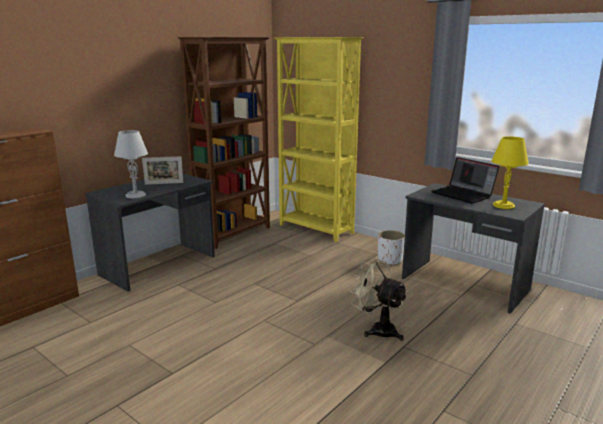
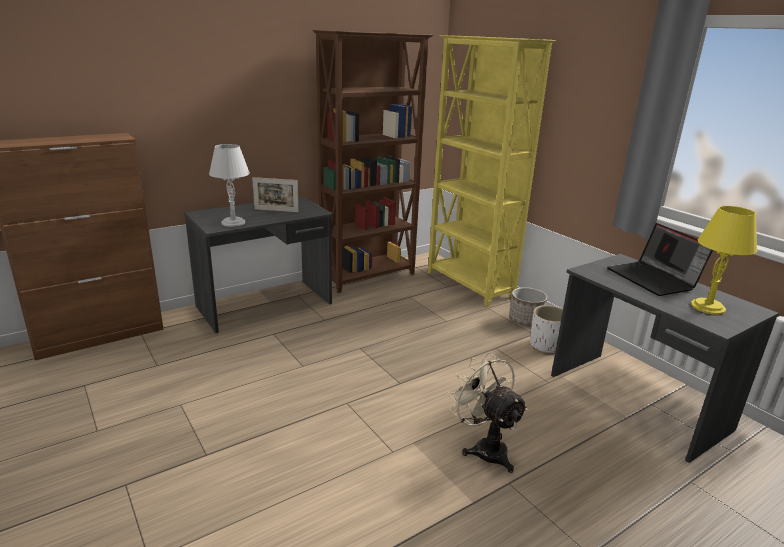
camera: 15 degrees right, 5 degrees up
(368, 246) = (525, 320): none -> planter

